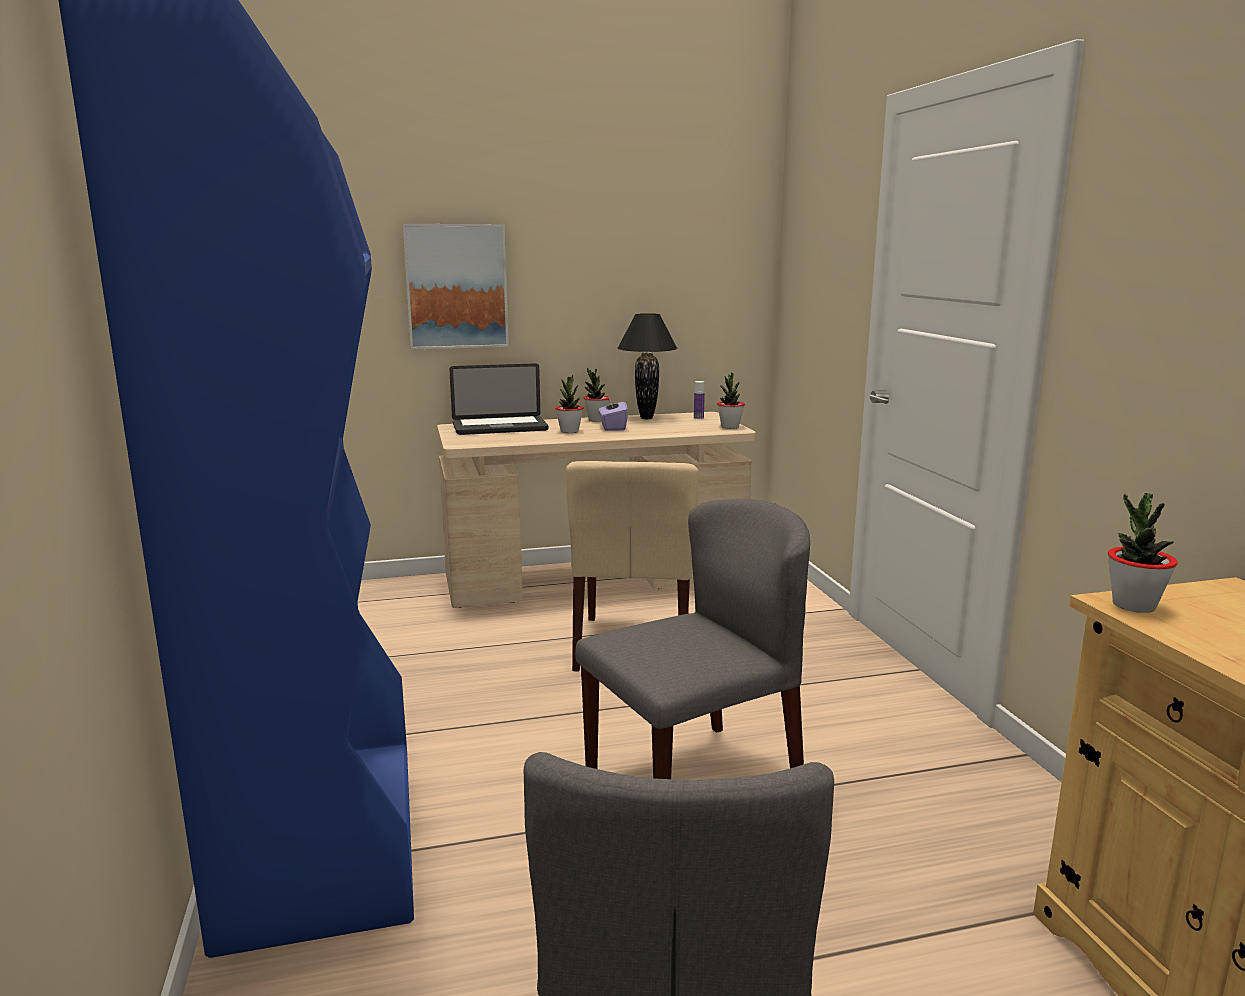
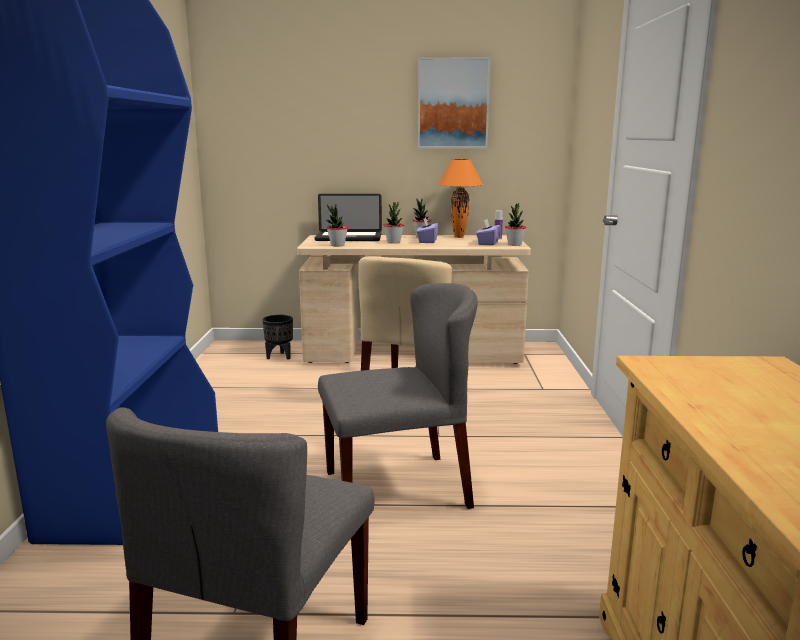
camera: 15 degrees right, 0 degrees up
(410, 602) = (279, 356): none -> black planter
(456, 286) = (326, 137): picture -> picture (453, 103)
(647, 418) = (459, 237): black table lamp -> orange table lamp
(694, 427) = (487, 243): none -> purple tissue box
(1133, 606) = (659, 366): potted plant -> potted plant (337, 245)

